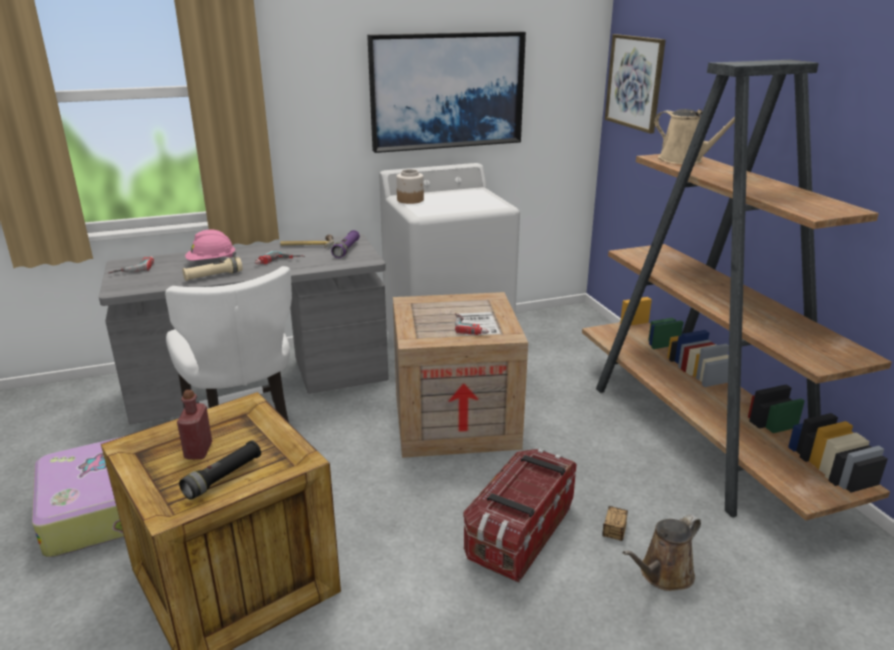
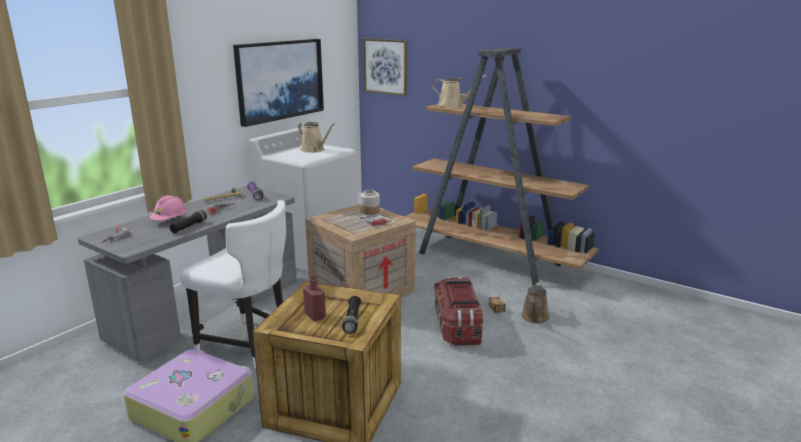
camera: 35 degrees left, 5 degrees down
(213, 276) = (189, 227): beige flashlight -> black flashlight
(410, 200) = (282, 155): jar -> jar (370, 211)
(461, 199) = (314, 150): none -> beige watering can

